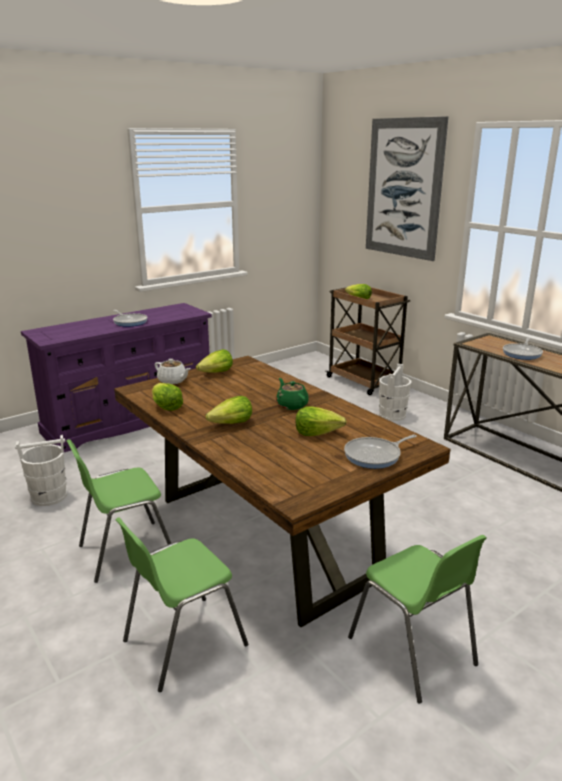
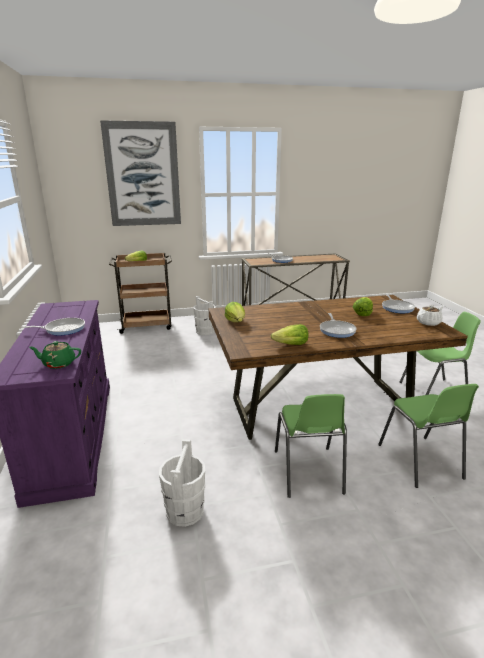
camera: 65 degrees left, 0 degrees up
(173, 381) = (238, 336): white teapot -> white teapot (429, 323)
(232, 424) = (337, 330): lettuce -> frying pan
(291, 405) = (316, 312): green teapot -> green teapot (58, 364)

